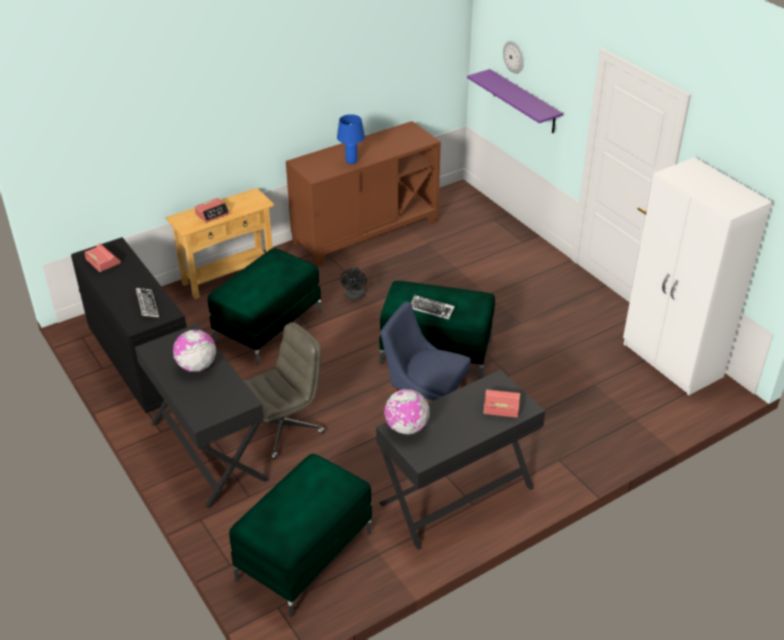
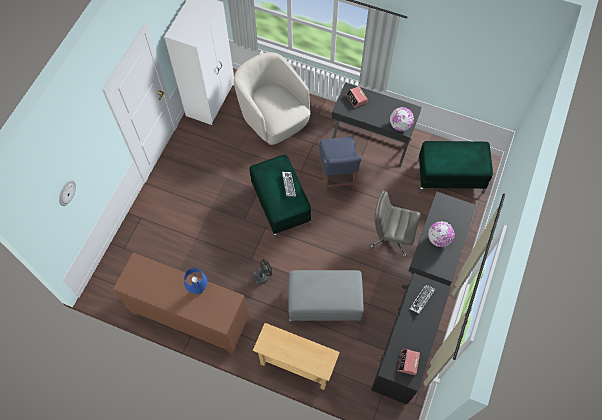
camera: 125 degrees left, 25 degrees up
(212, 214) = (303, 352): alarm clock -> none
(268, 326) = (324, 304): green ottoman -> grey ottoman
(524, 102) = (85, 193): purple shelf -> none
(587, 408) = (274, 118): none -> beige armchair

